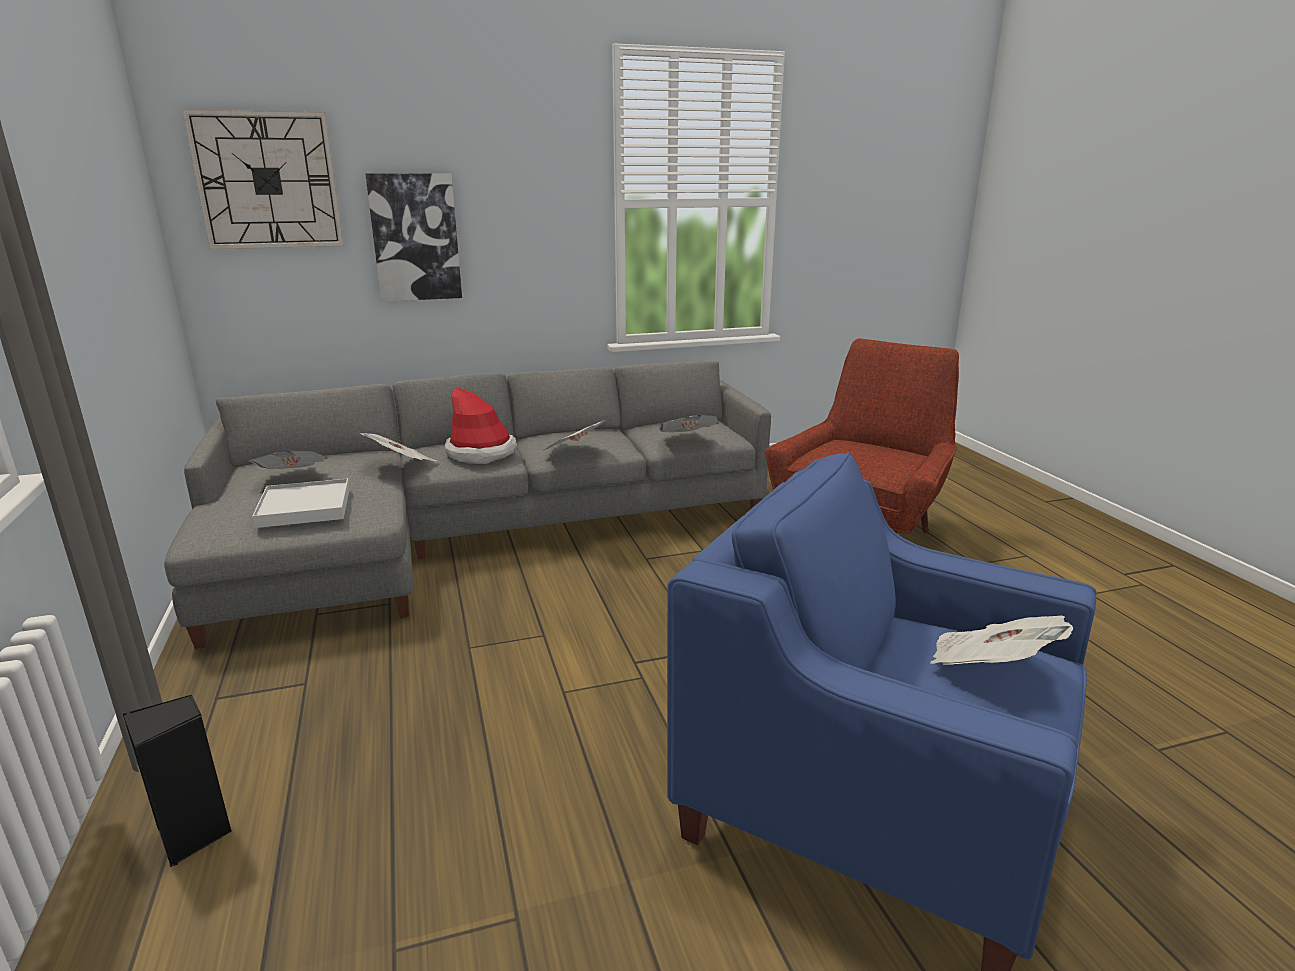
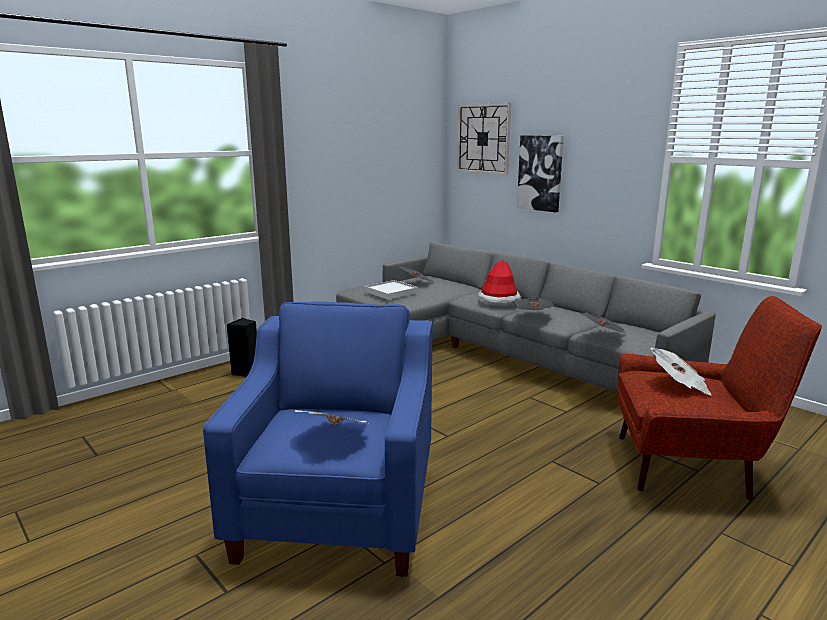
camera: 65 degrees right, 5 degrees down
(402, 465) = (459, 293): newspaper -> newspaper (679, 386)

